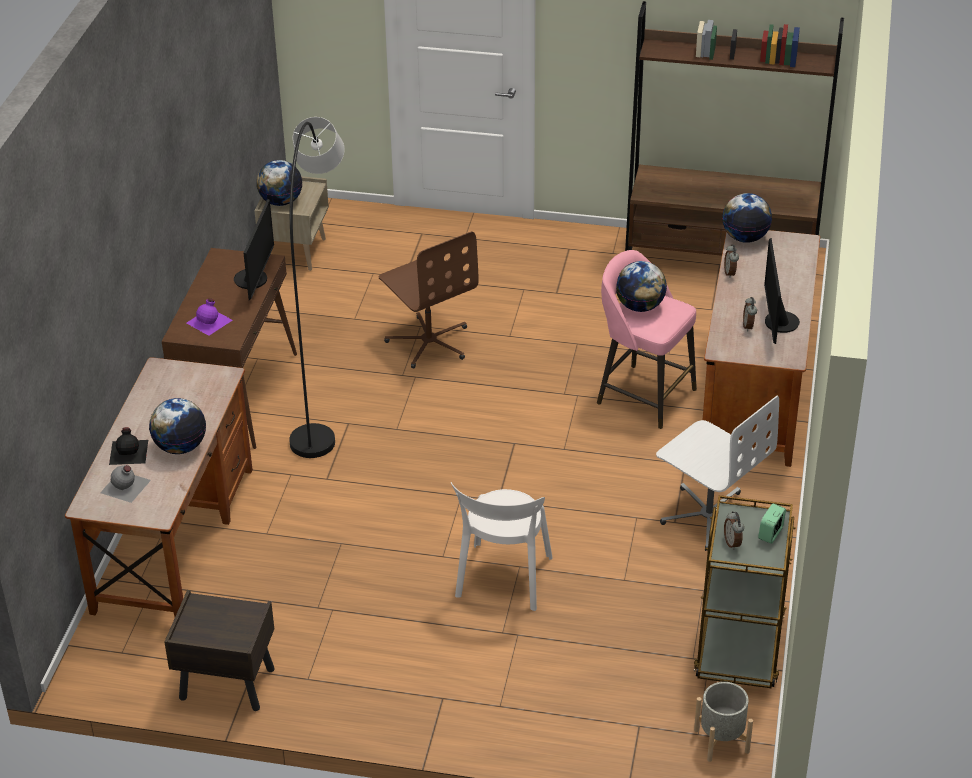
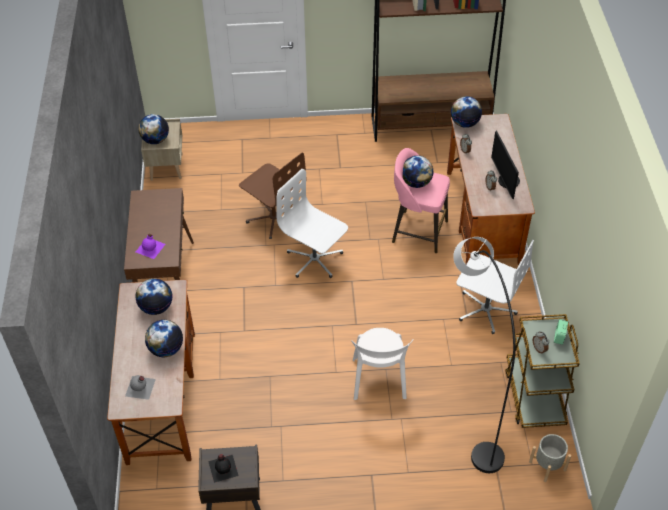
camera: 15 degrees left, 10 degrees up
(129, 451) = (133, 359): black bottle -> black bottle (223, 468)
(188, 394) = (156, 307): none -> globe
(254, 279) = (169, 210): monitor -> none
(324, 389) = (219, 264): black floor lamp -> black floor lamp (470, 406)
(468, 406) = (314, 260): none -> white office chair

